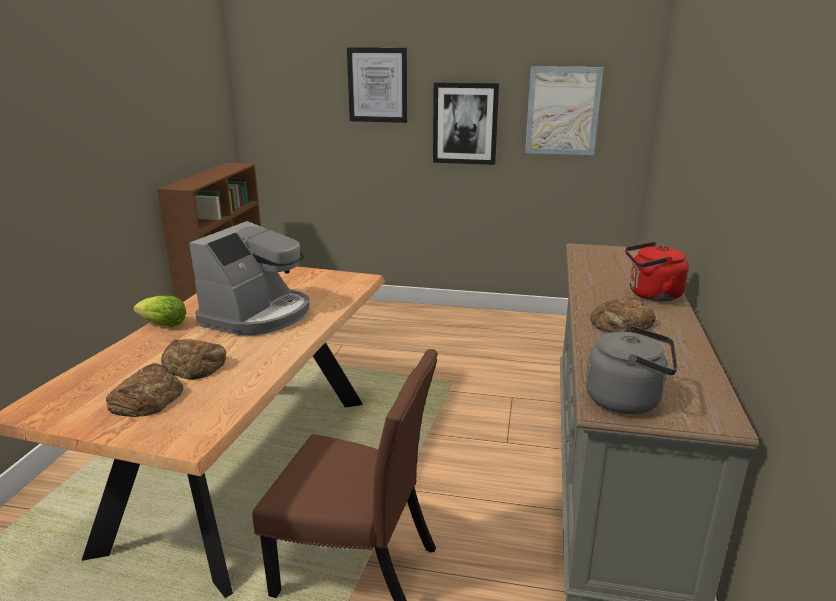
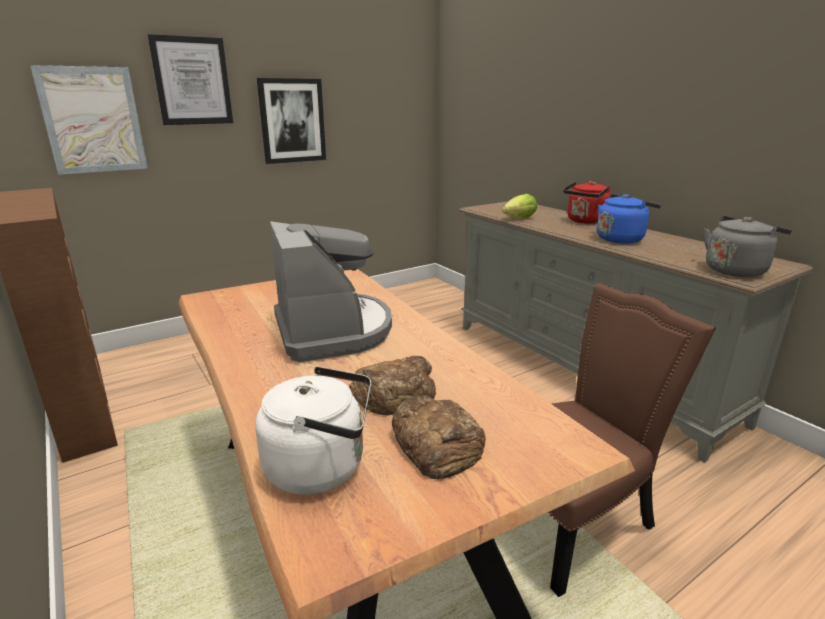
camera: 45 degrees left, 0 degrees up
(93, 380) = (322, 467): none -> white kettle
(164, 325) = (250, 379): lettuce -> lettuce (519, 218)
(562, 111) = (374, 104): picture -> picture (93, 120)
(621, 325) = (621, 239): bread -> blue kettle

